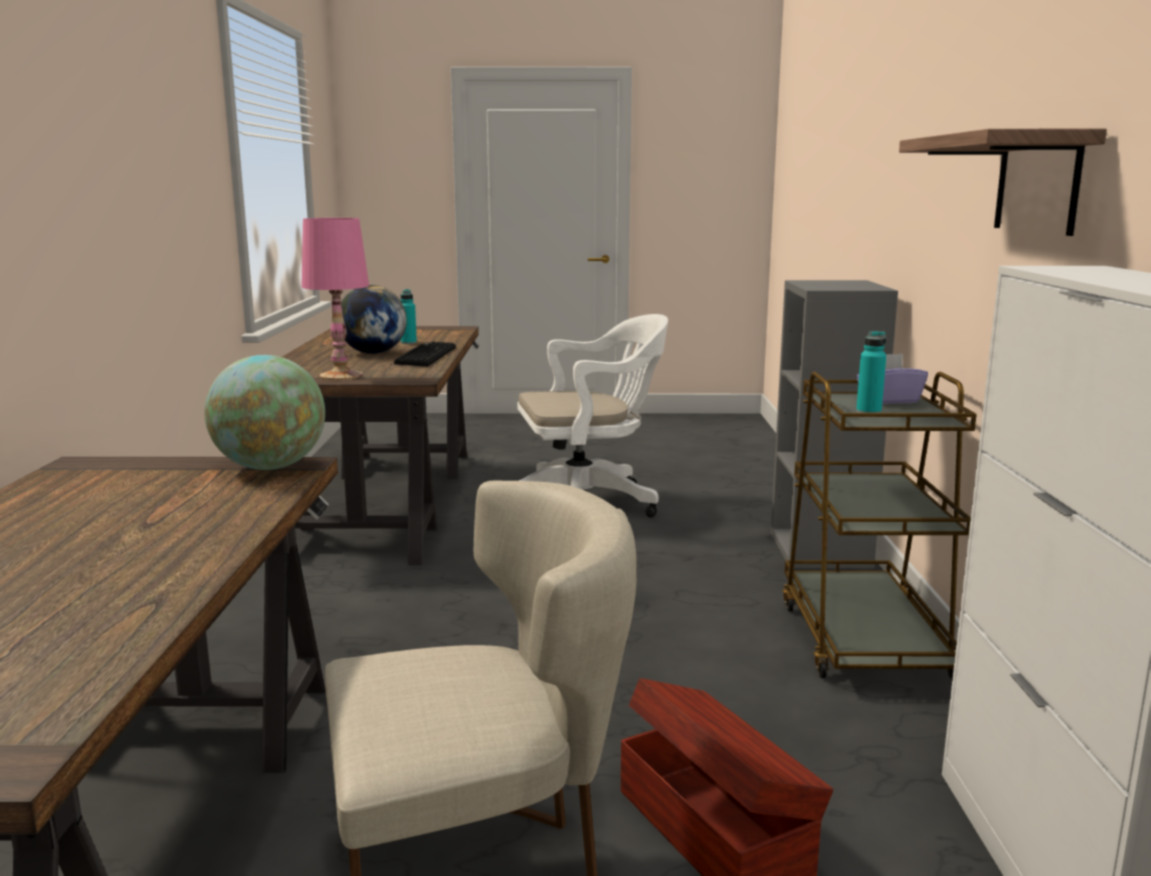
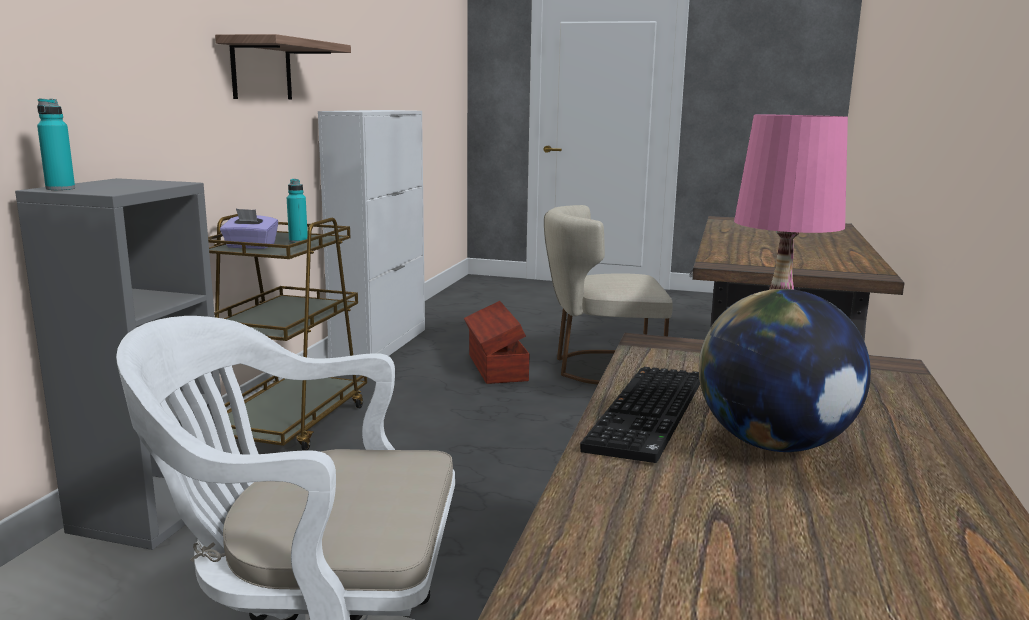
camera: 165 degrees left, 0 degrees up
(270, 467) = (732, 264): globe -> none
(408, 343) = (710, 505): turquoise bottle -> turquoise bottle (60, 189)

